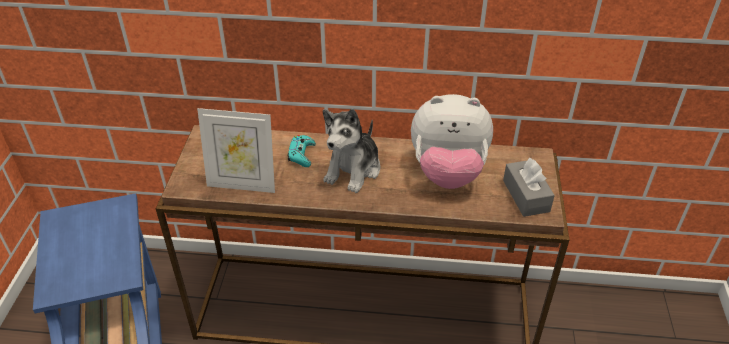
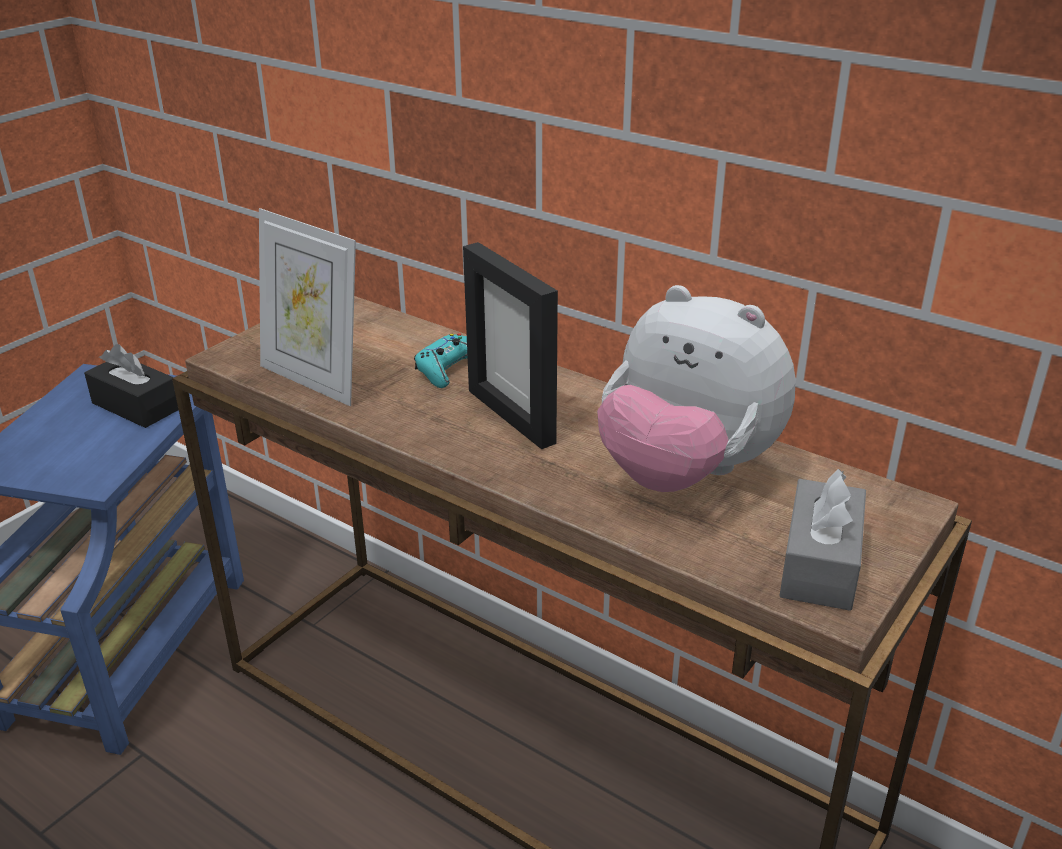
camera: 30 degrees right, 10 degrees down
(102, 225) = (136, 406): none -> black tissue box
(353, 170) = (513, 415): plush toy -> picture frame

